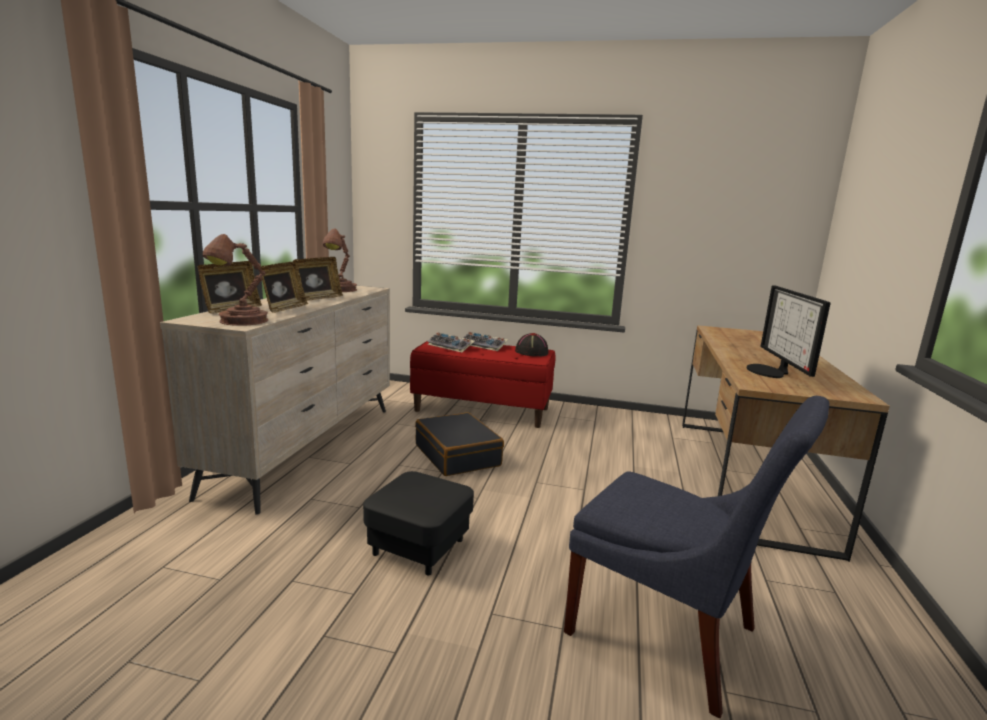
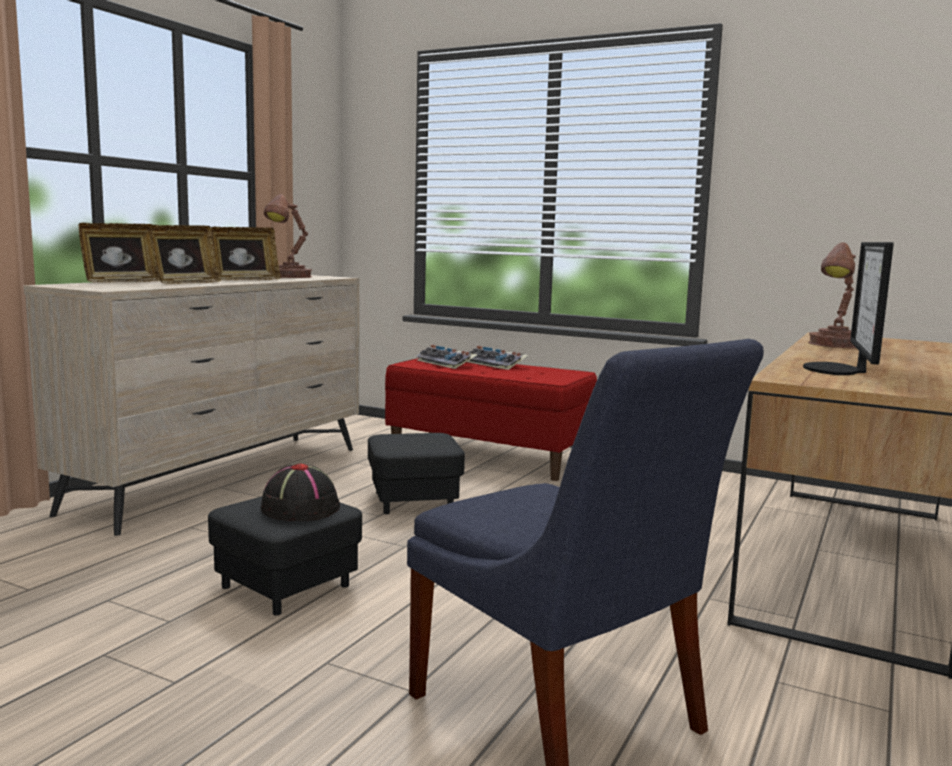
camera: 15 degrees right, 5 degrees down
(241, 321) = (112, 287): brown table lamp -> brown table lamp (835, 345)
(458, 455) = (414, 501): black suitcase -> black ottoman
(531, 352) = (556, 373): black hat -> black hat (299, 508)

